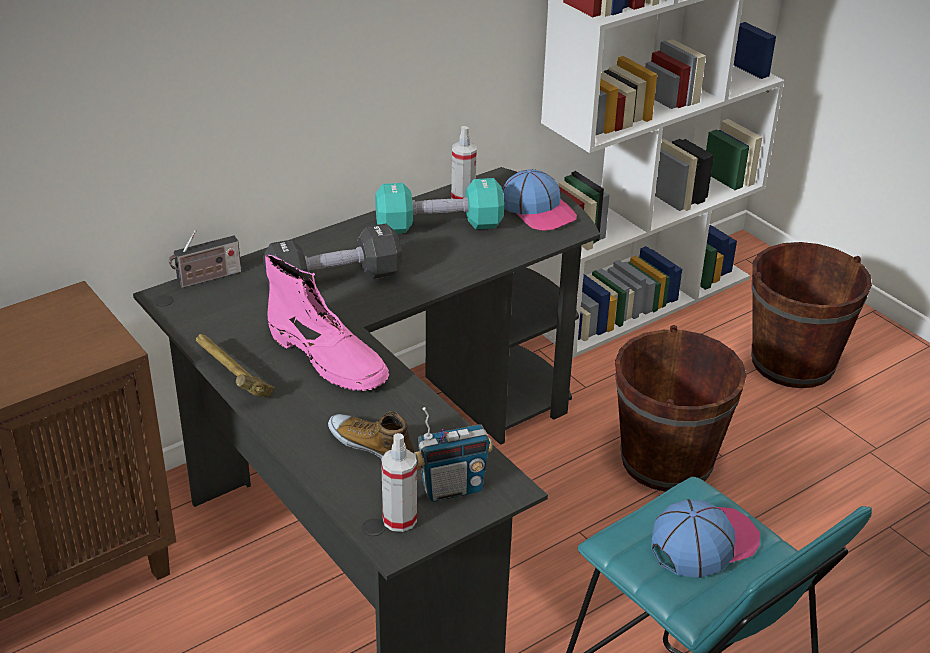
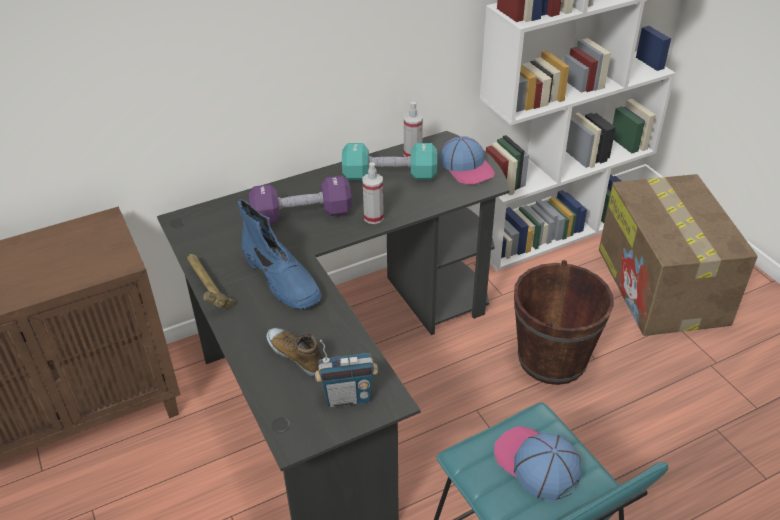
camera: 10 degrees right, 5 degrees up
(206, 278) = (211, 207): radio -> none
(328, 359) = (282, 279): pink boot -> blue boot
(333, 280) = (302, 215): black dumbbell -> purple dumbbell
(399, 519) = (301, 420): spray bottle -> spray bottle (373, 217)
(704, 542) = (536, 464): cap -> cap turned 105 degrees counterclockwise
(793, 362) = (662, 287): brown bucket -> cardboard box

